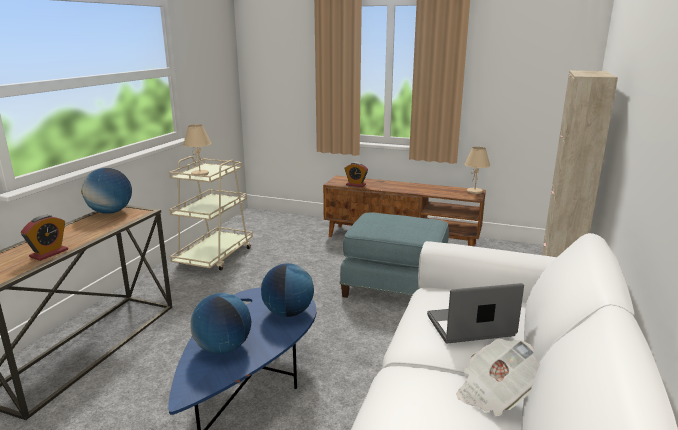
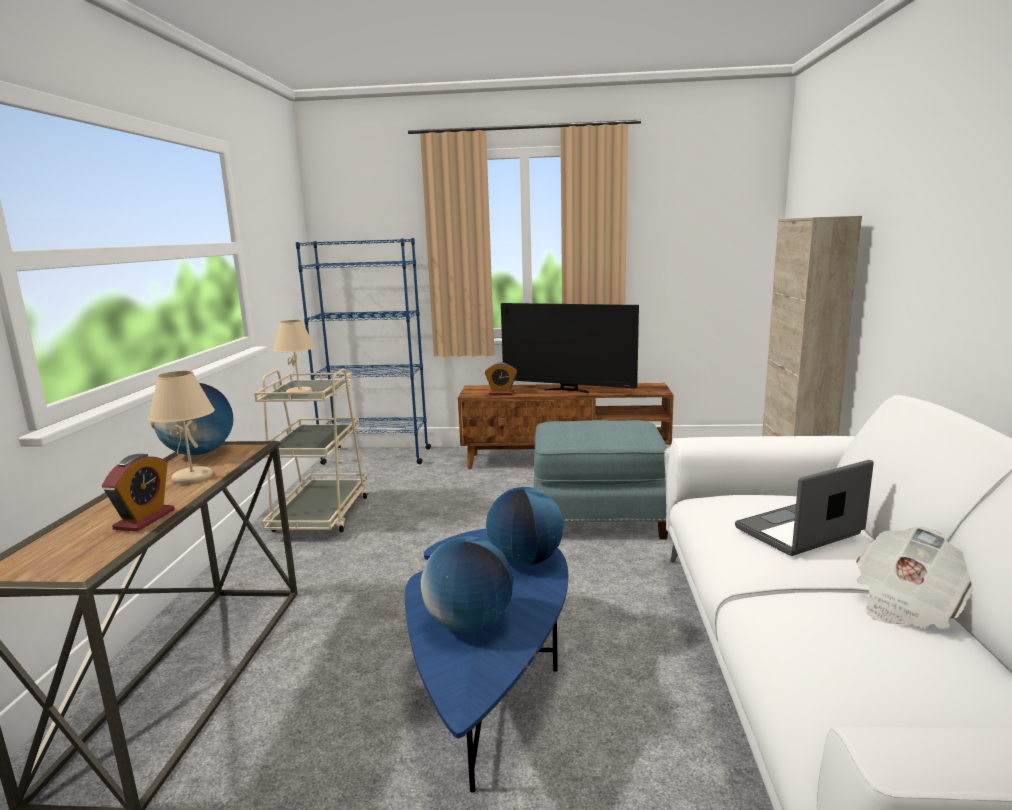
camera: 15 degrees left, 5 degrees down
(273, 218) = (376, 456): none -> blue bookcase
(405, 188) = (568, 390): none -> television
(474, 192) = (655, 386): beige table lamp -> beige table lamp (192, 478)

